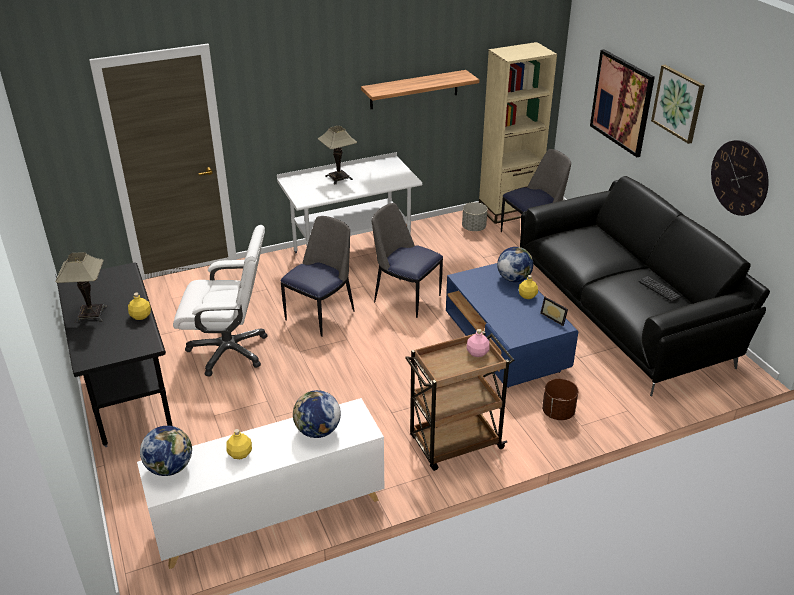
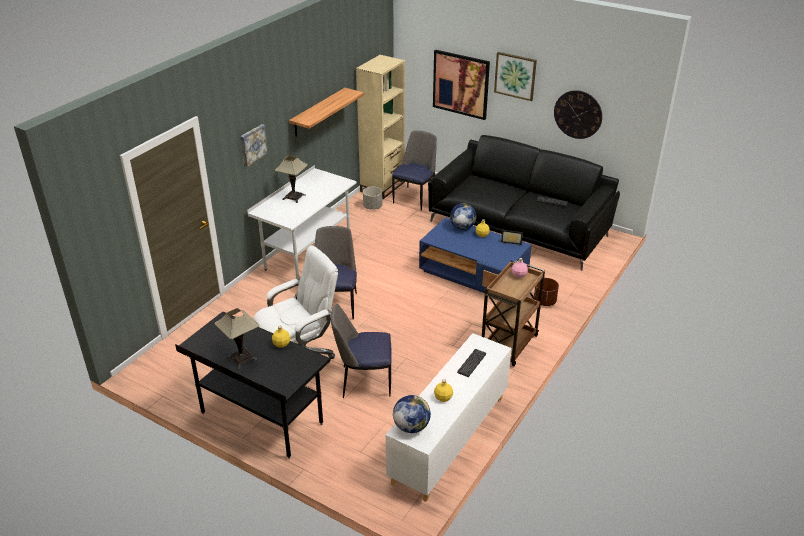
camera: 35 degrees left, 0 degrees up
(296, 100) = (252, 145): none -> picture
(317, 431) = (471, 363): globe -> keyboard
(405, 297) = (380, 271): chair -> chair (364, 382)

